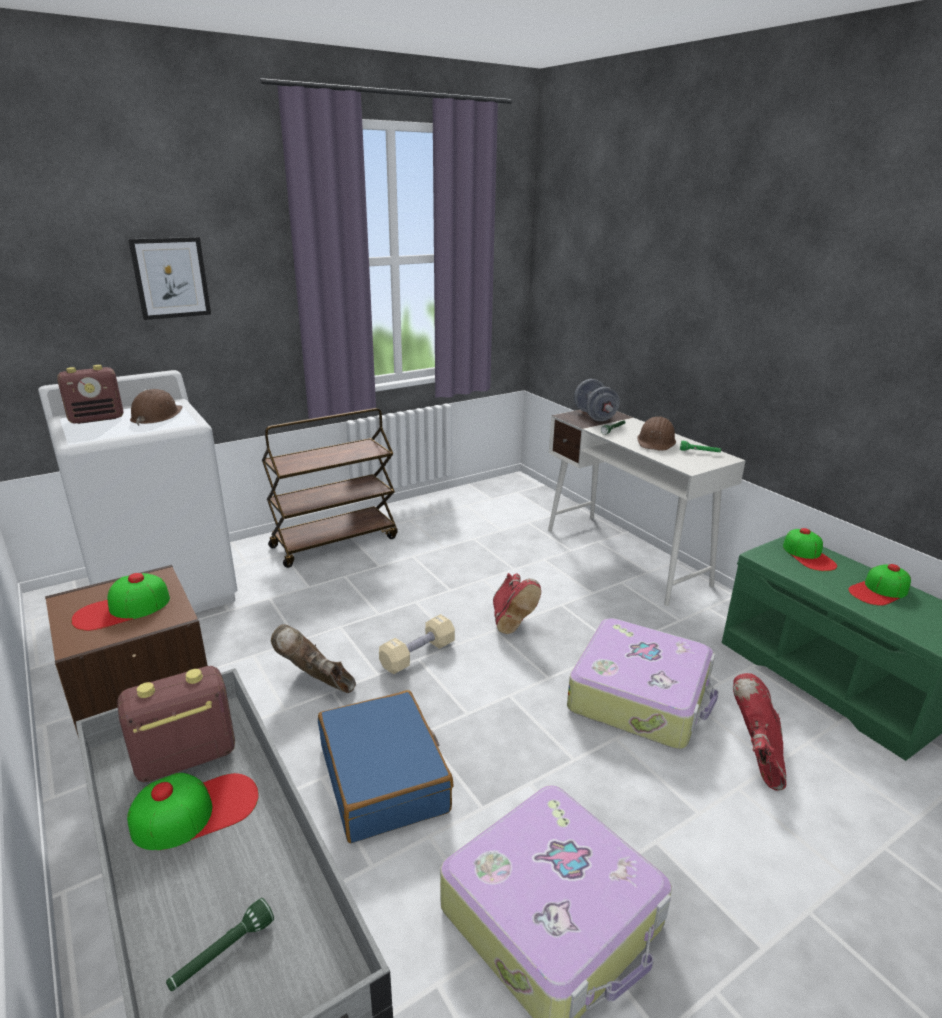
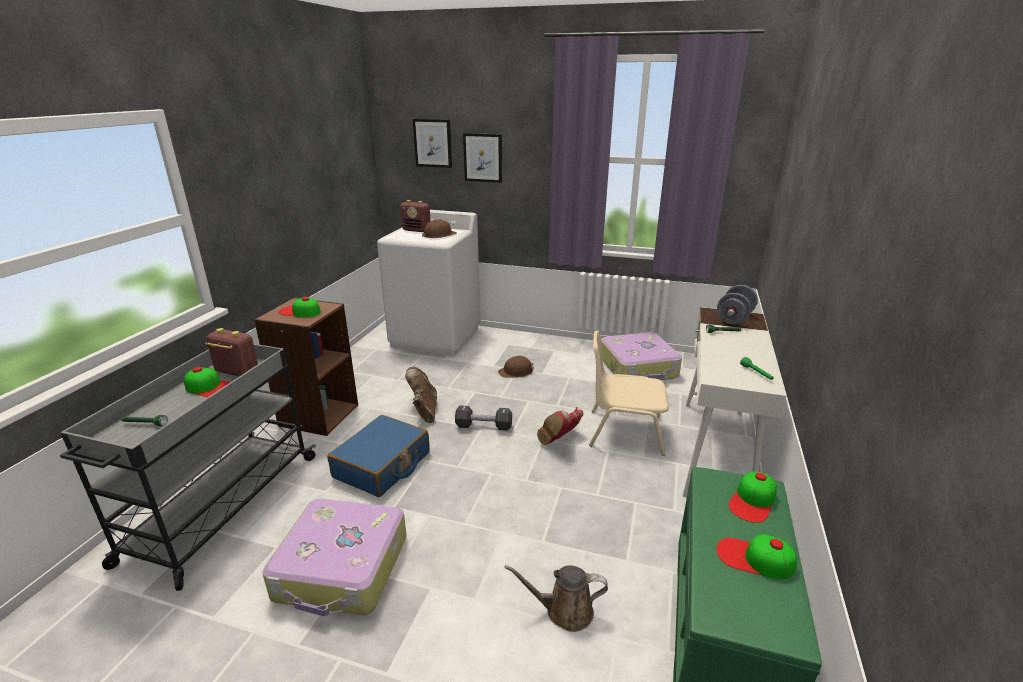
camera: 50 degrees right, 0 degrees up
(66, 261) = (433, 143): none -> picture
(335, 542) = (542, 350): brown cart -> none
(418, 655) = (484, 426): beige dumbbell -> black dumbbell
(543, 579) = (624, 431): none -> beige chair
(640, 696) = (558, 526): suitcase -> suitcase (638, 368)
(656, 442) = (737, 352): brown hard hat -> brown hard hat (516, 372)
(756, 756) = (564, 611): red boot -> brown watering can

